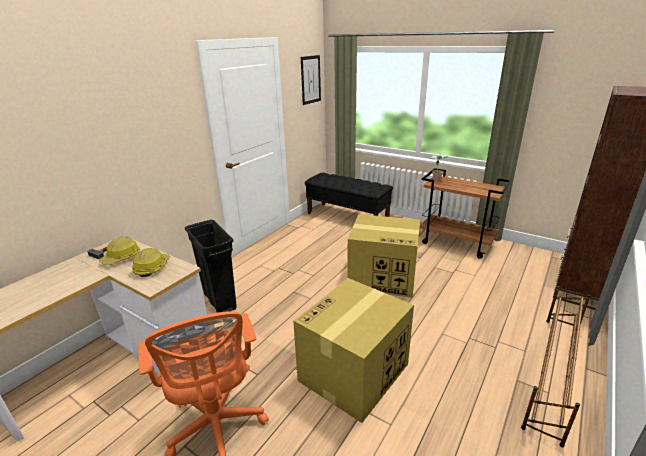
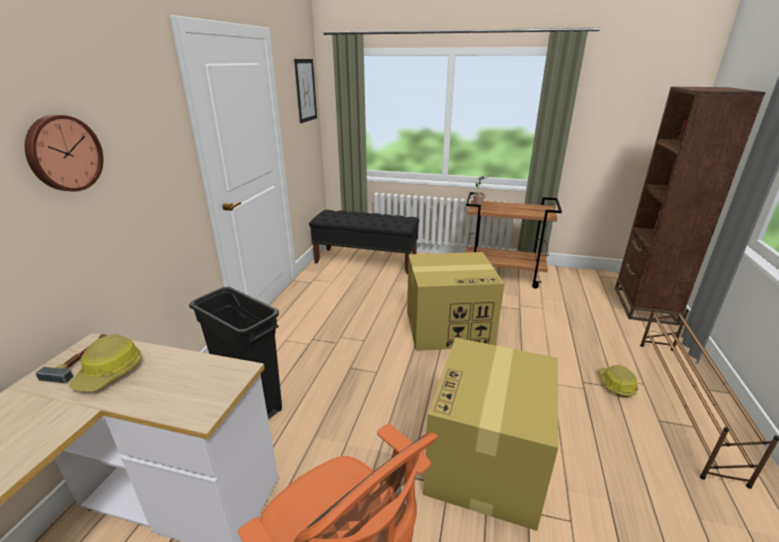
camera: 20 degrees left, 0 degrees up
(117, 129) = (63, 153): none -> wall clock
(152, 267) = (179, 379): hard hat -> hard hat (615, 385)

